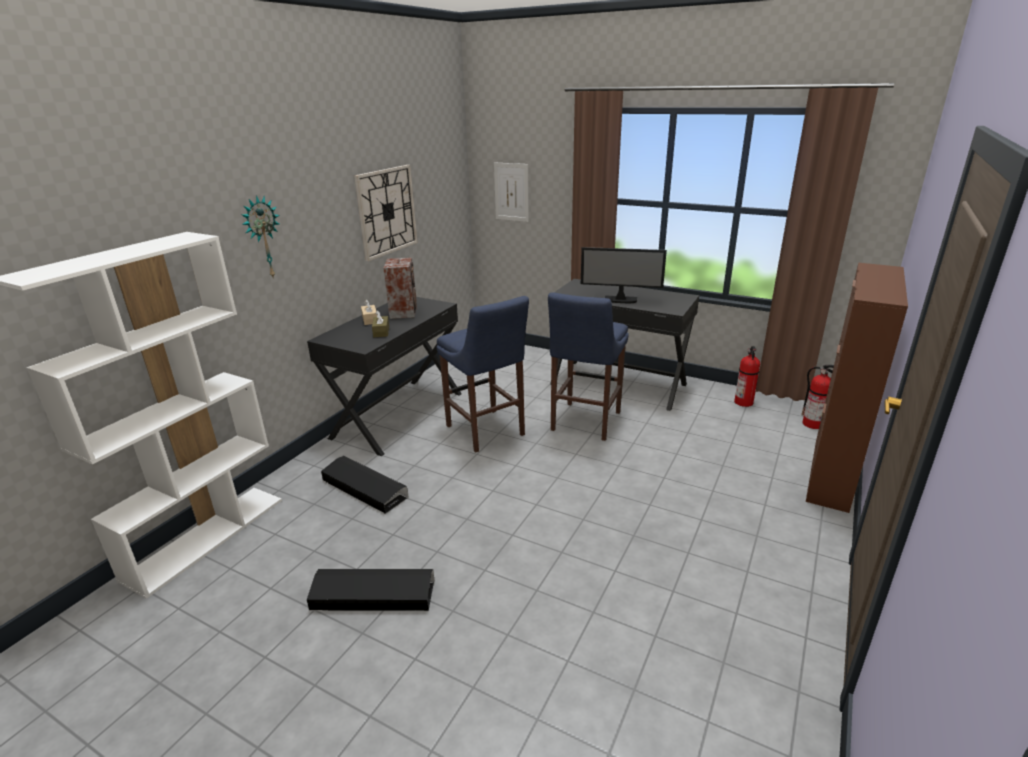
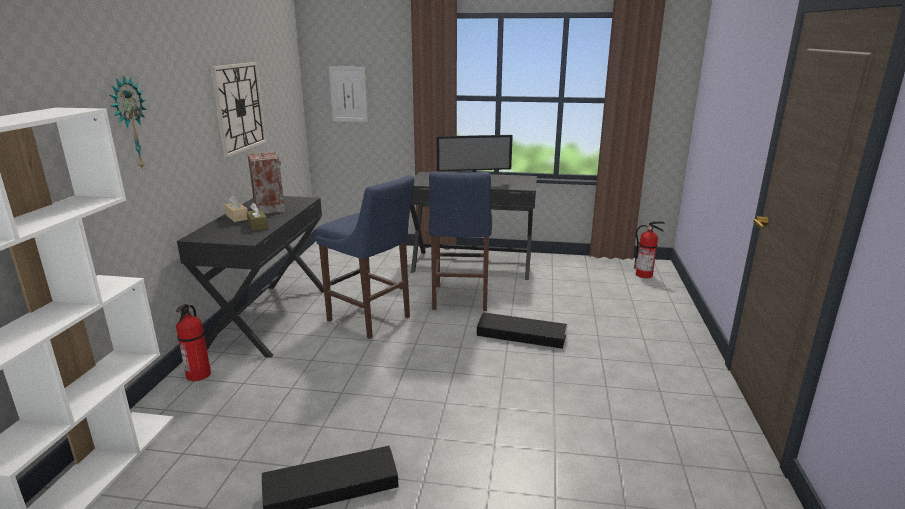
camera: 20 degrees left, 5 degrees down
(364, 488) = (267, 390): black storage box -> black storage box (521, 335)
(744, 402) = (584, 266): fire extinguisher -> fire extinguisher (198, 375)
(830, 474) = (677, 308): brown cabinet -> none

